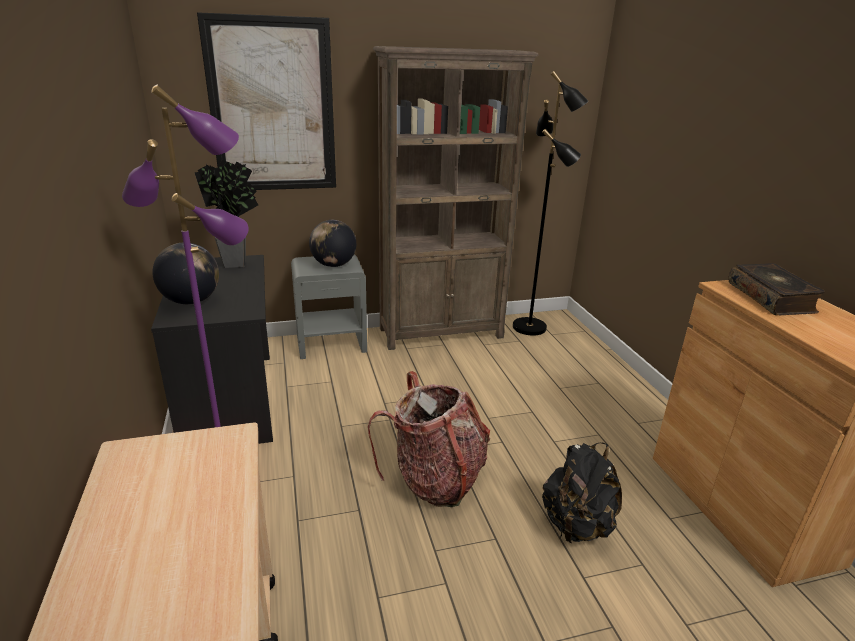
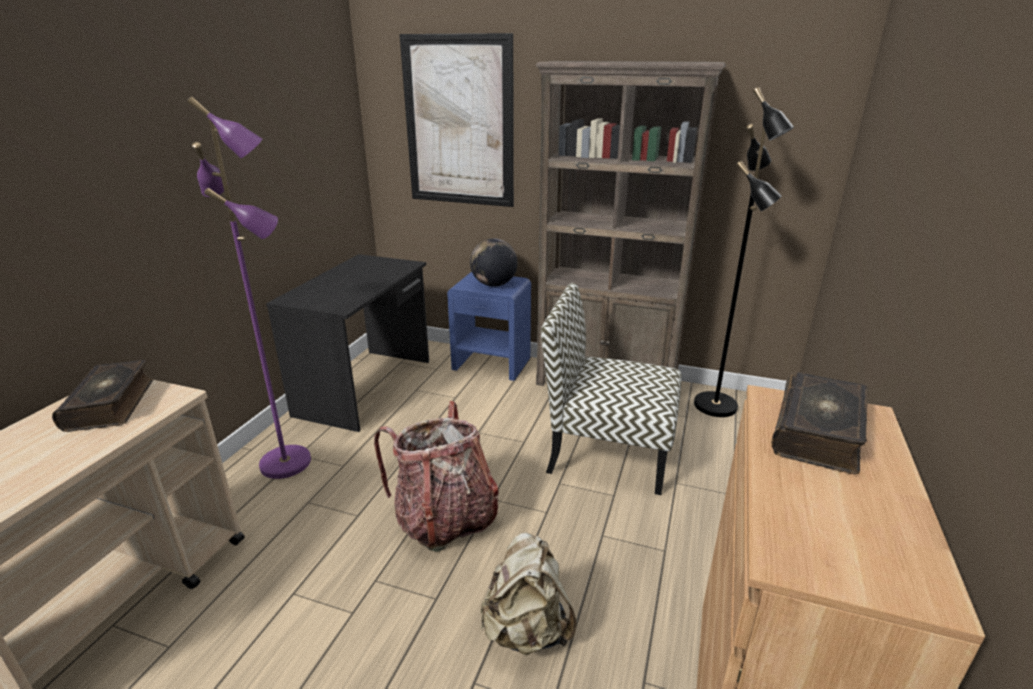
camera: 35 degrees right, 0 degrees up
(168, 472) = (111, 404): none -> book
(191, 301) = (319, 289): globe -> none
(238, 264) = (394, 267): potted plant -> none
(332, 343) = (492, 363): grey nightstand -> blue nightstand
(496, 384) = (607, 453): none -> chair
(576, 525) = (526, 630): black backpack -> beige backpack

